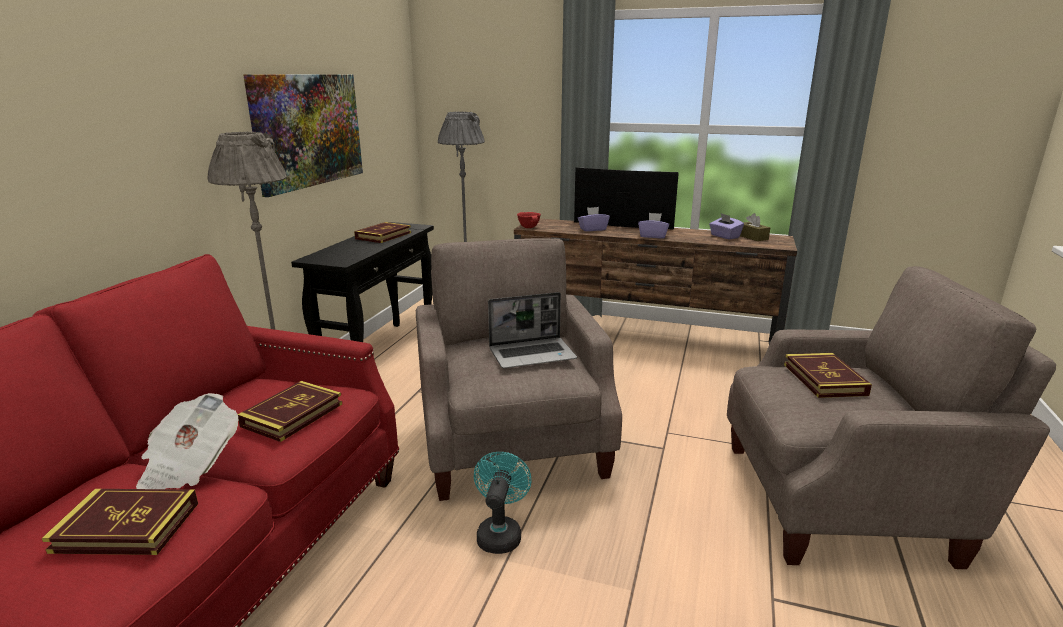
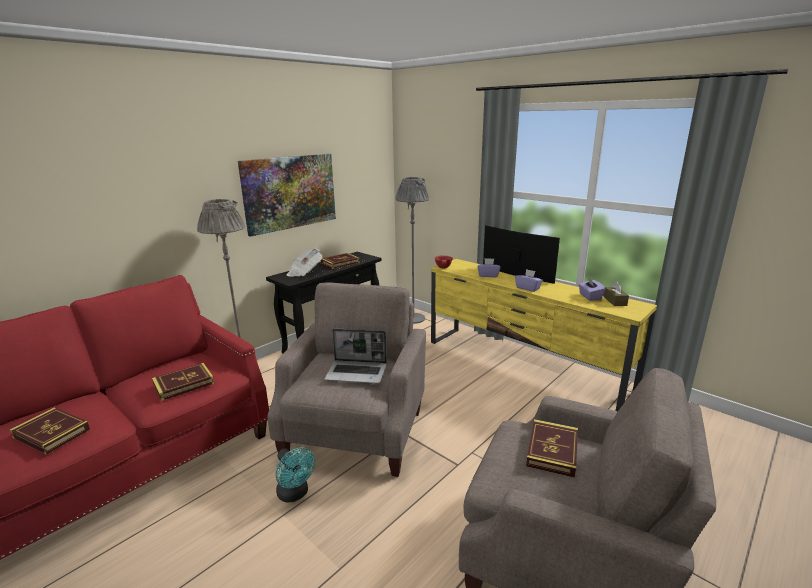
camera: 25 degrees right, 0 degrees up
(190, 465) = (111, 404): newspaper -> newspaper (304, 272)
(500, 533) = (295, 494): turquoise fan -> turquoise fan turned 105 degrees clockwise
(644, 337) = (524, 366): brown tv stand -> yellow tv stand

